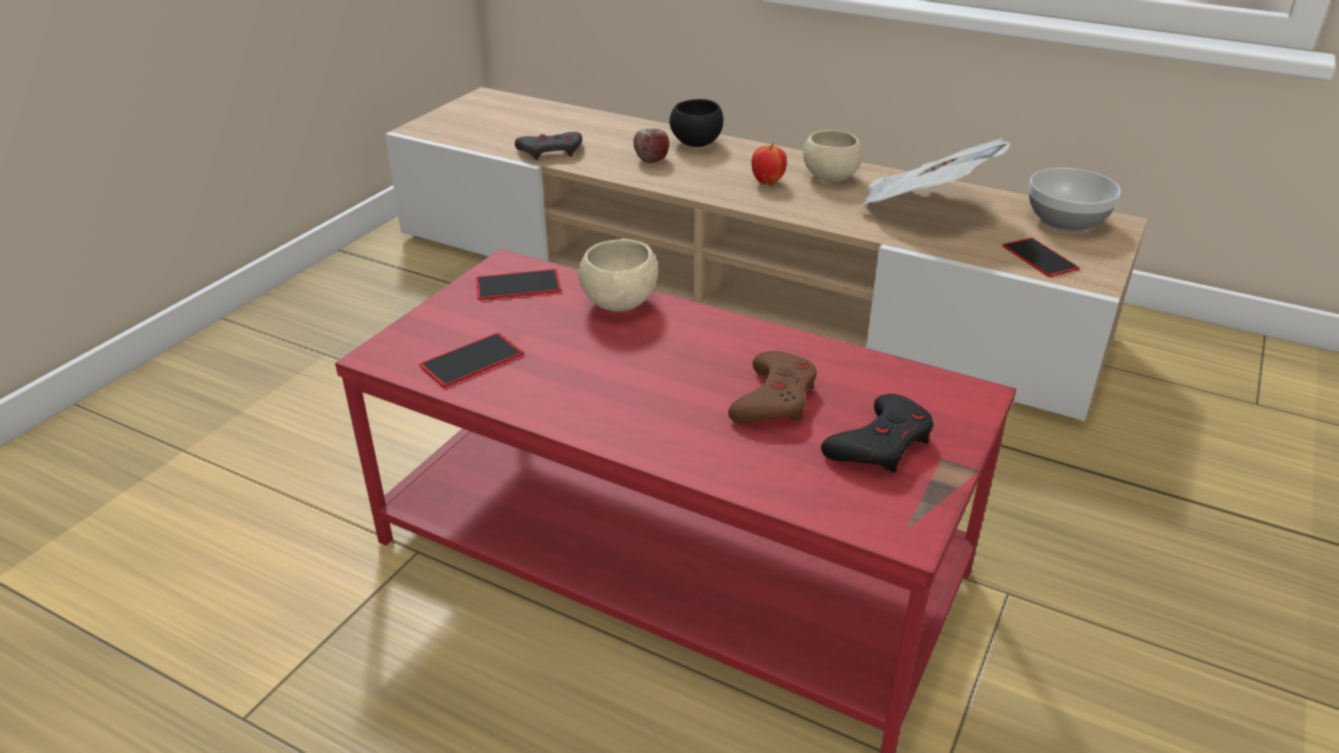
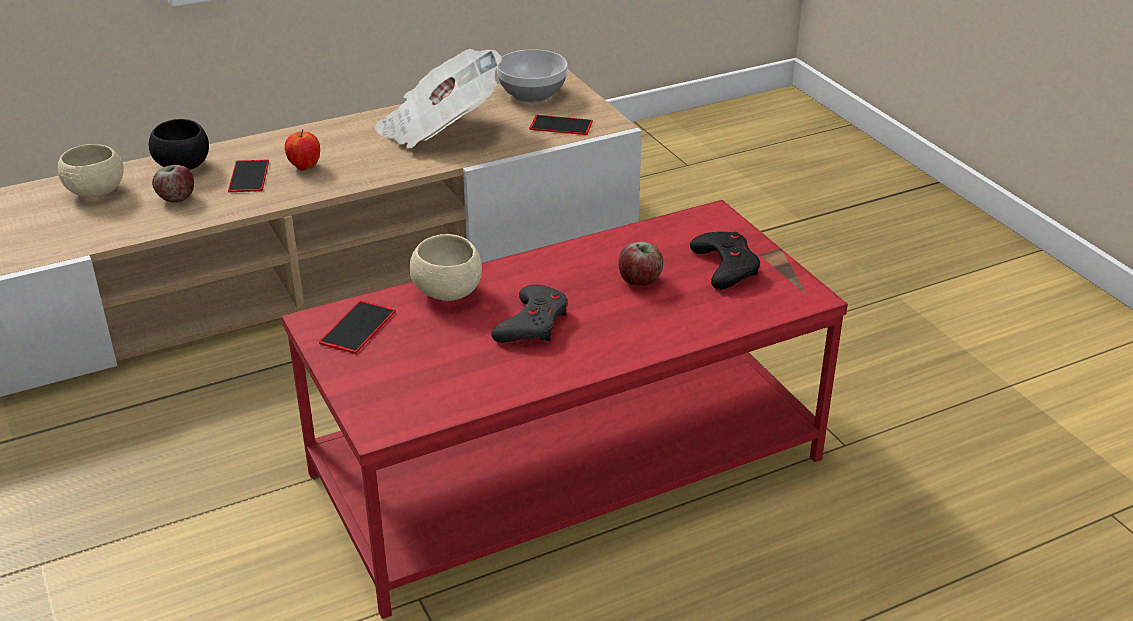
camera: 55 degrees left, 0 degrees up
(472, 360) = (443, 385): phone -> phone (249, 176)
(551, 151) = (70, 238): grey game controller -> grey game controller (532, 323)
(774, 398) = (640, 281): brown game controller -> apple
(830, 177) = (339, 140): beige bowl -> beige bowl (96, 192)

